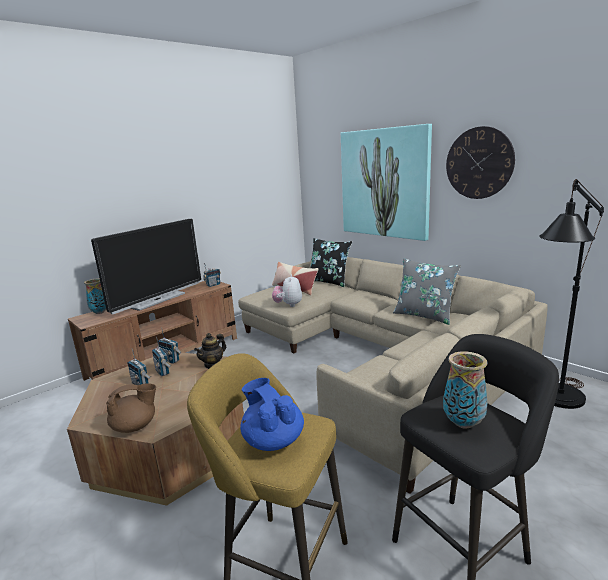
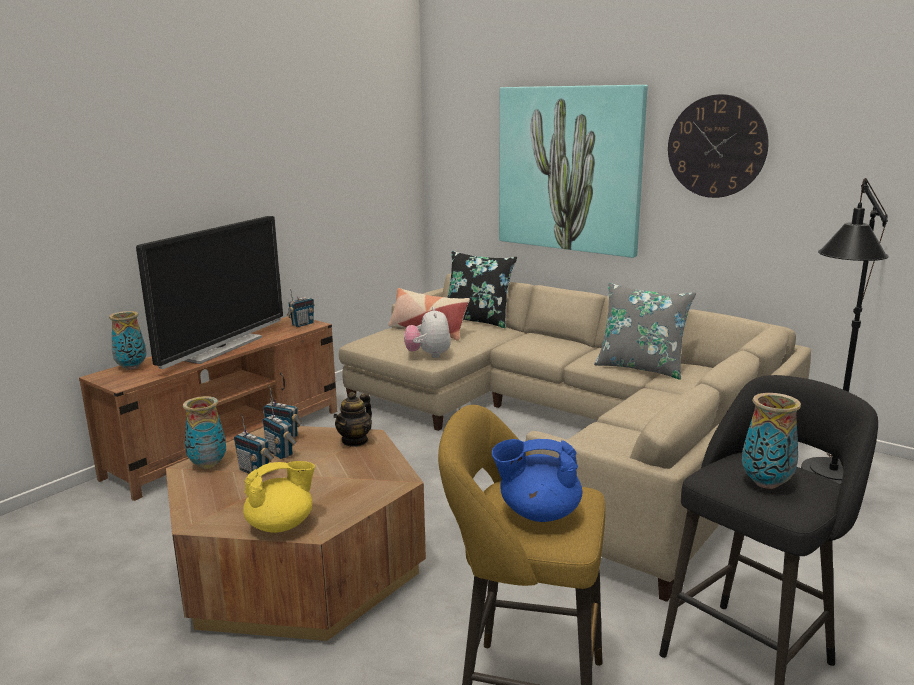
camera: 10 degrees left, 0 degrees up
(116, 378) = (207, 465): none -> vase
(135, 426) = (281, 525): brown teapot -> yellow teapot
(273, 440) = (538, 513): blue teapot -> blue teapot turned 45 degrees counterclockwise

